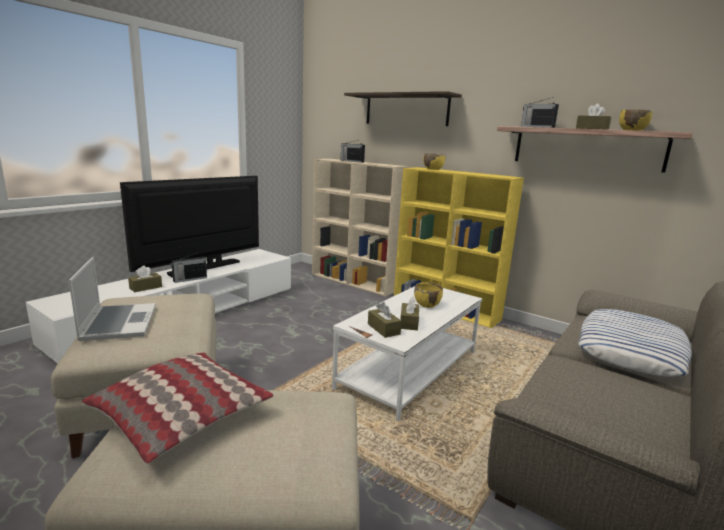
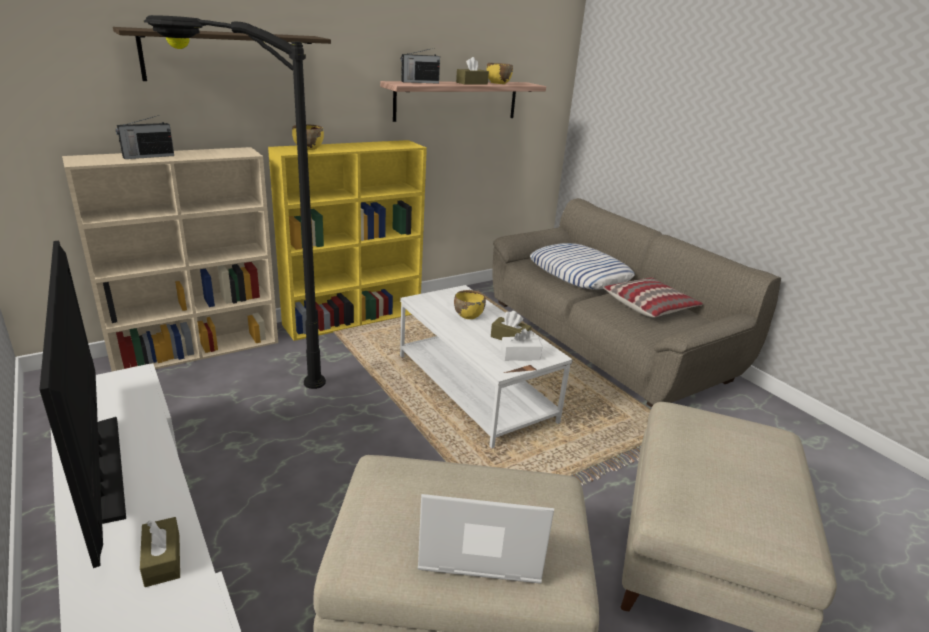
camera: 70 degrees left, 10 degrees up
(183, 416) = (716, 491): pillow -> pillow (649, 306)
(189, 279) = (165, 493): radio -> none
(342, 298) = (248, 376): none -> black floor lamp
(383, 329) = (520, 355): brown tissue box -> white tissue box

